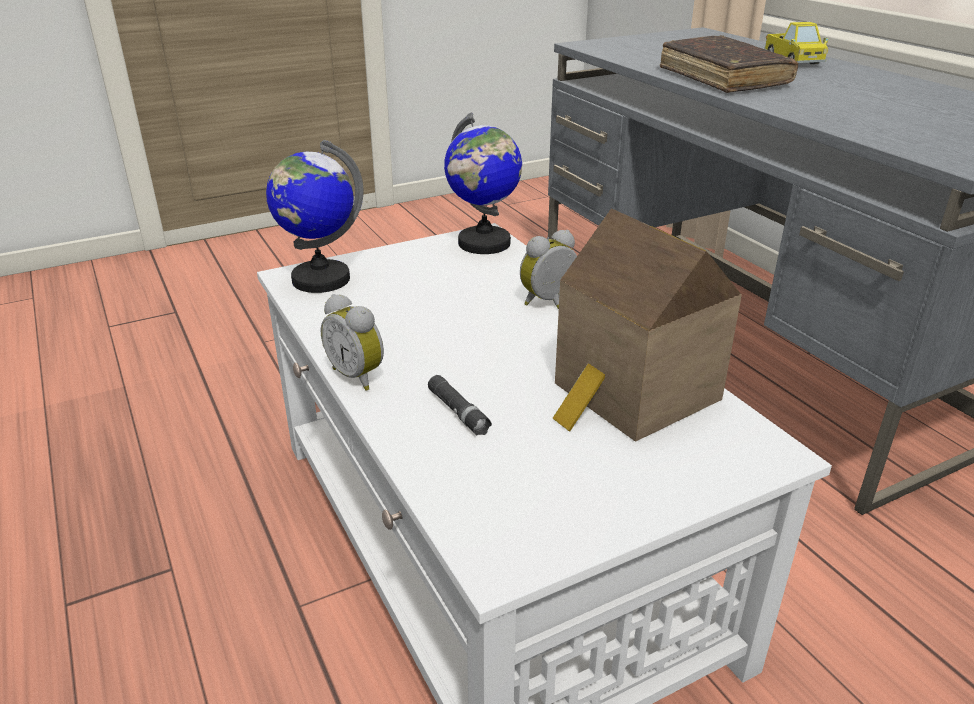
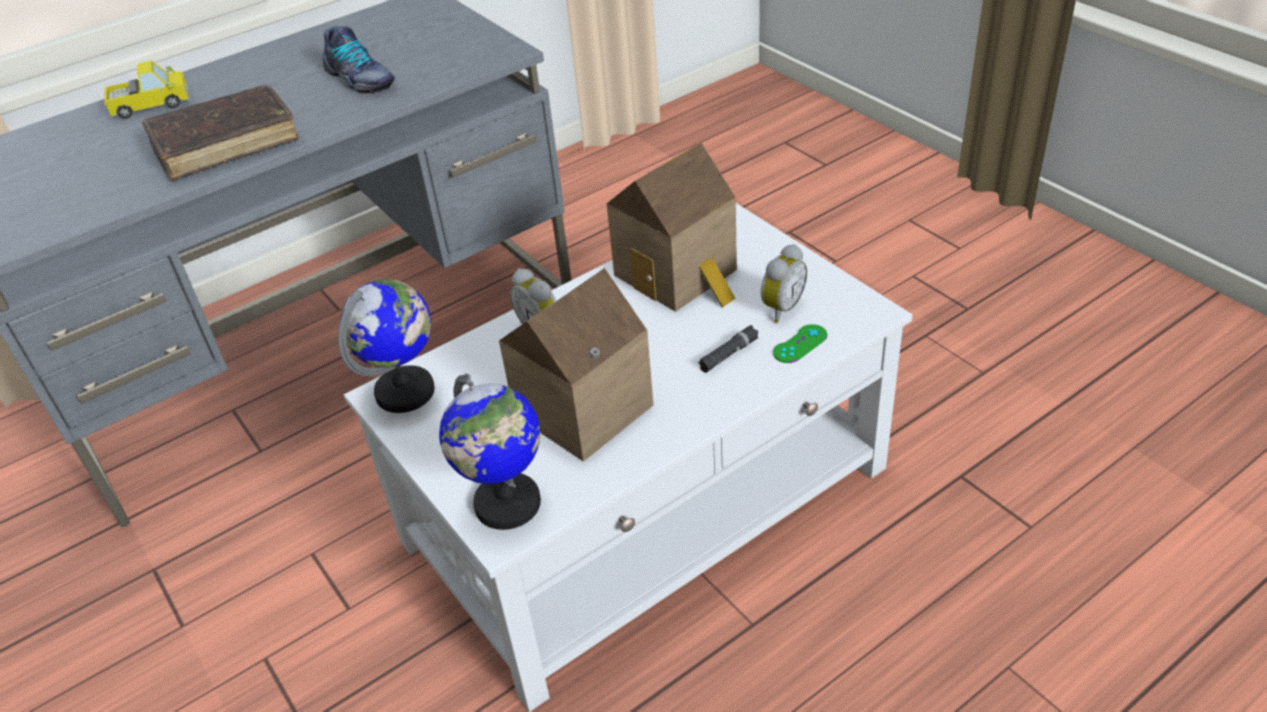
camera: 95 degrees left, 10 degrees up
(359, 375) = (694, 421): alarm clock -> alarm clock (780, 308)
(419, 315) = (578, 408): none -> toy house
(453, 473) = (800, 344): none -> green game controller
(862, 109) = (359, 79): none -> shoe

